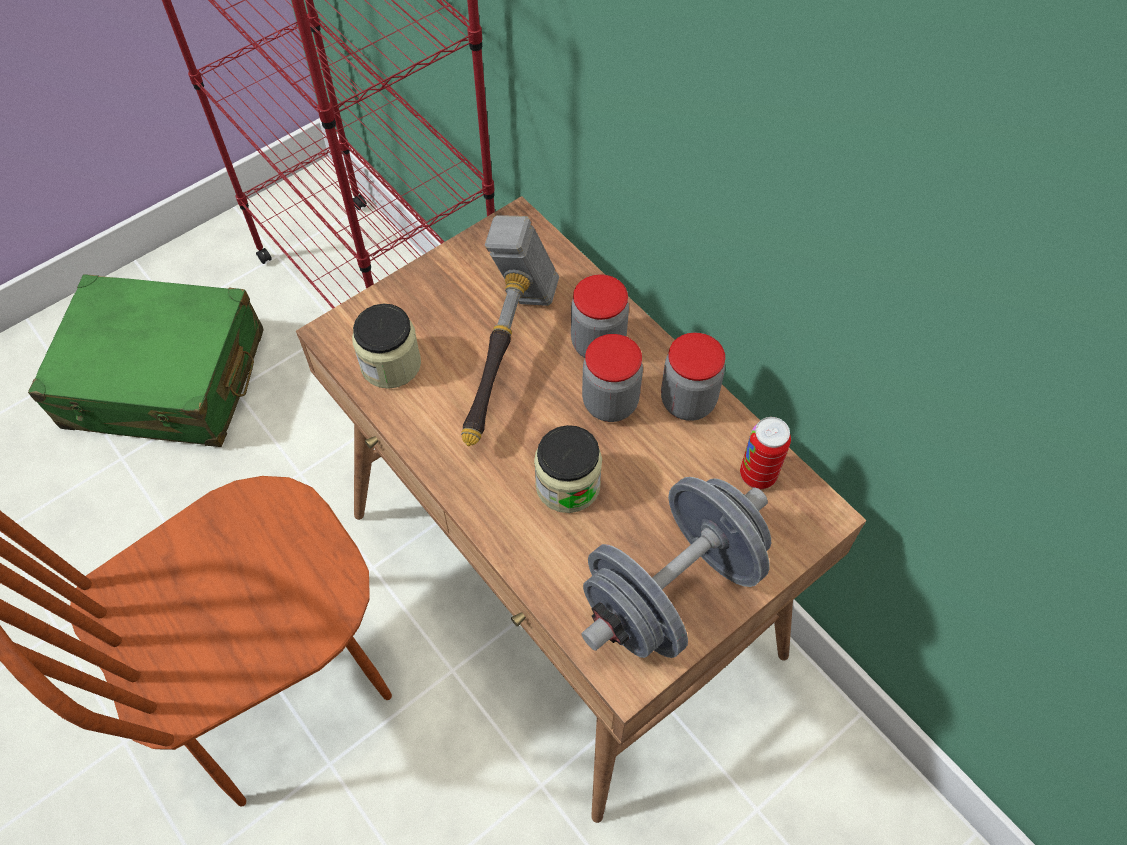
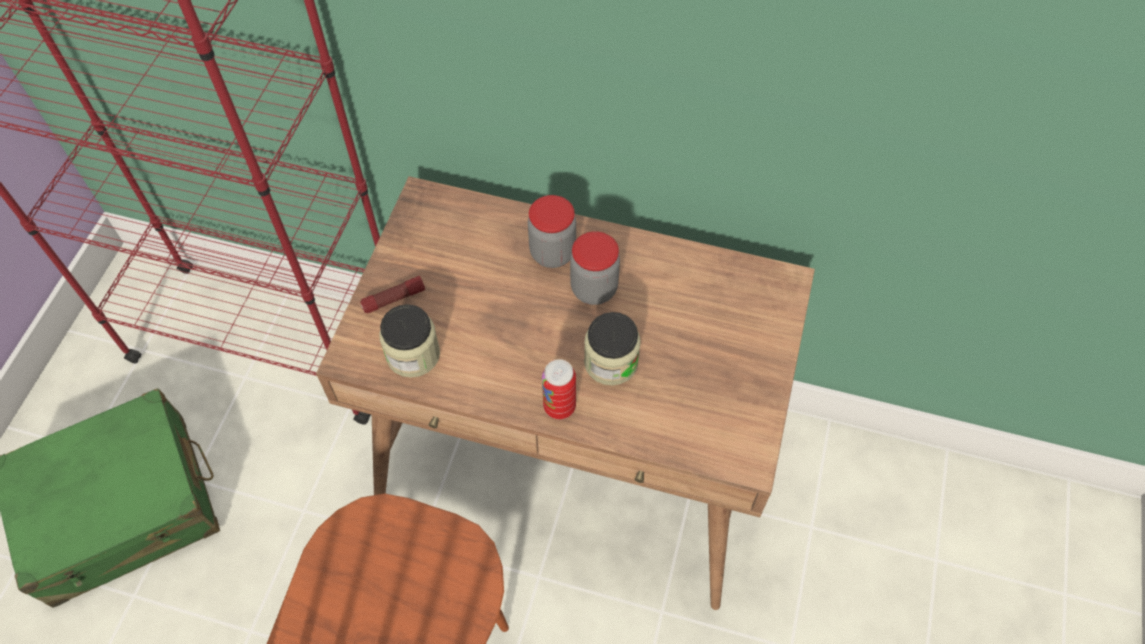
camera: 35 degrees left, 0 degrees up
(415, 303) = (394, 299): none -> flashlight
(506, 356) = (494, 299): hammer -> none
(672, 590) = (733, 388): grey dumbbell -> none
(688, 401) = (645, 257): jar -> none
(758, 475) = (728, 280): can -> can (559, 407)

